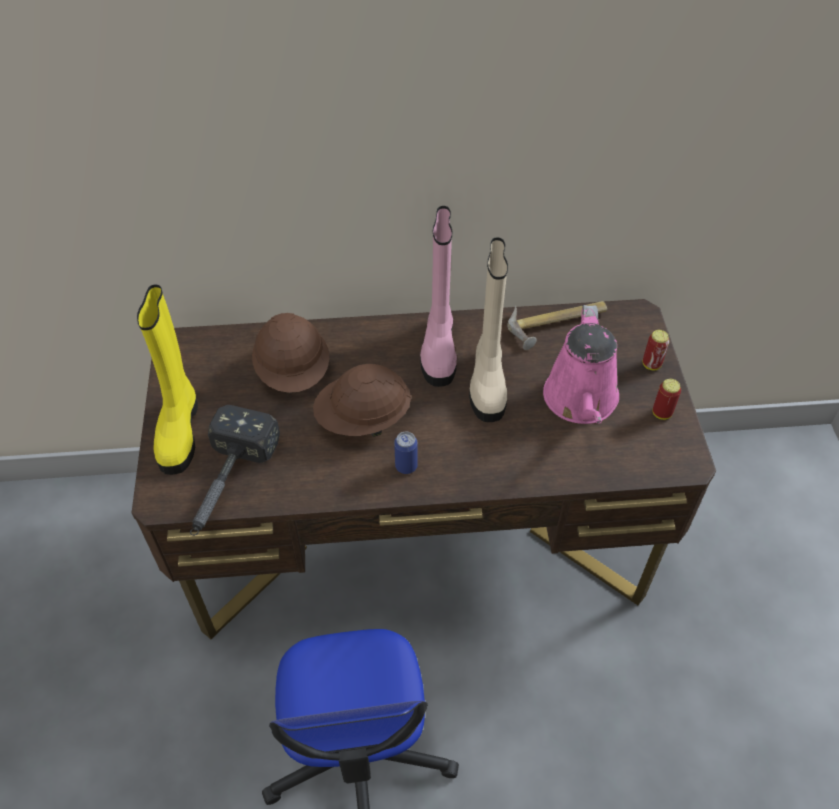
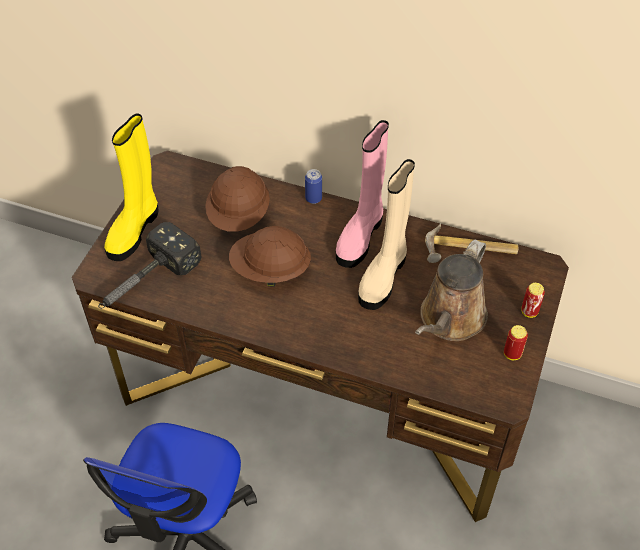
camera: 25 degrees right, 0 degrees up
(406, 466) = (281, 318): can -> can (313, 198)
(581, 401) = (450, 320): pink watering can -> brown watering can

